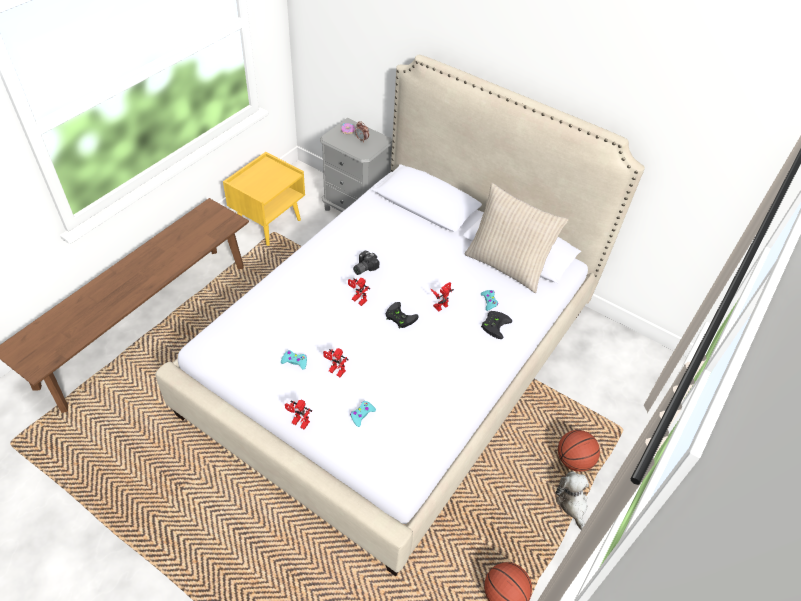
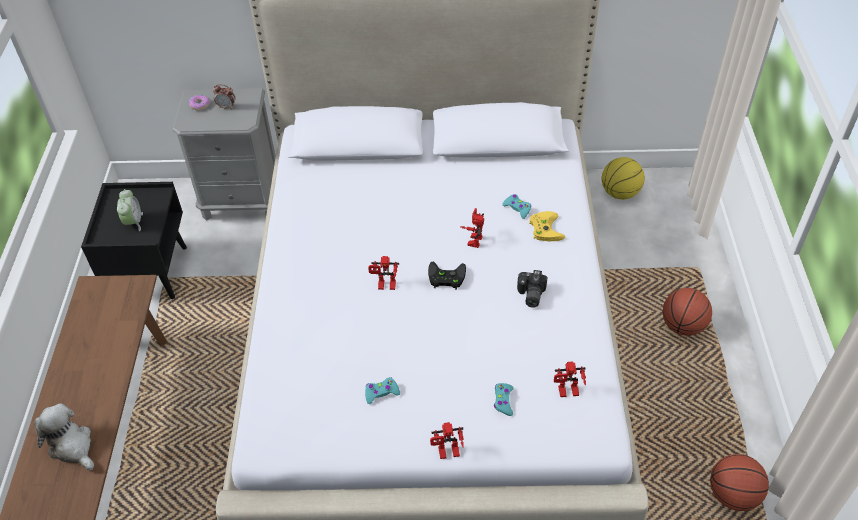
camera: 30 degrees left, 0 degrees up
(263, 183) = (133, 222): none -> alarm clock
(269, 223) = (151, 272): yellow nightstand -> black nightstand
(335, 372) = (433, 376): toy robot -> toy robot (567, 393)
(363, 267) = (358, 248): camera -> camera (530, 295)
(495, 324) = (544, 228): black game controller -> yellow game controller
(506, 265) = (500, 162): beige pillow -> none
(572, 503) = (715, 367): plush toy -> plush toy (72, 446)
(610, 343) = (619, 193): none -> basketball

